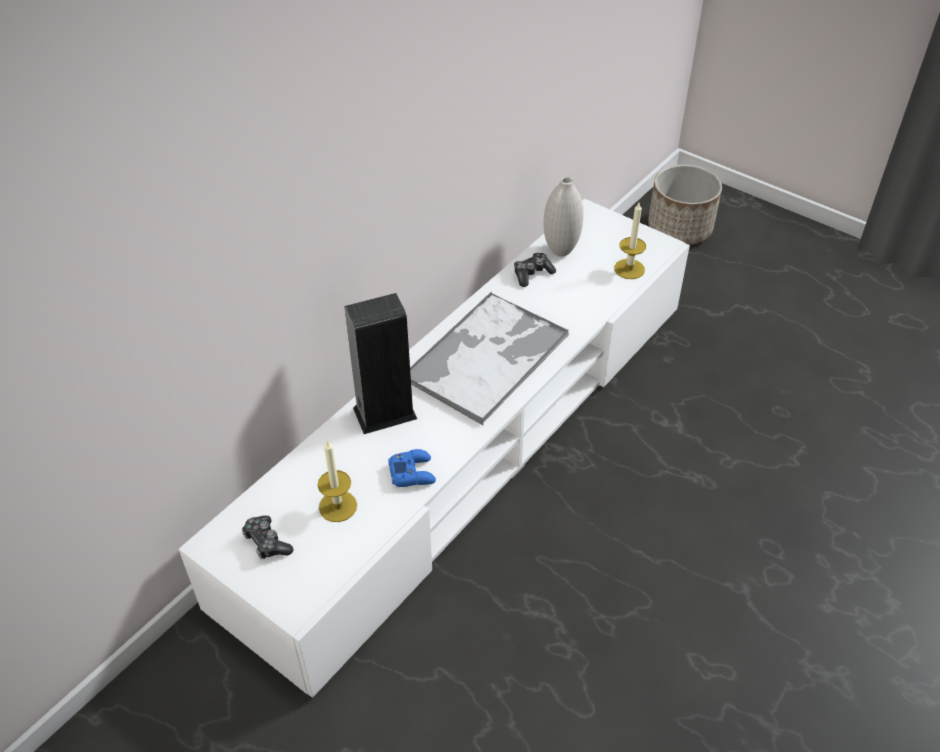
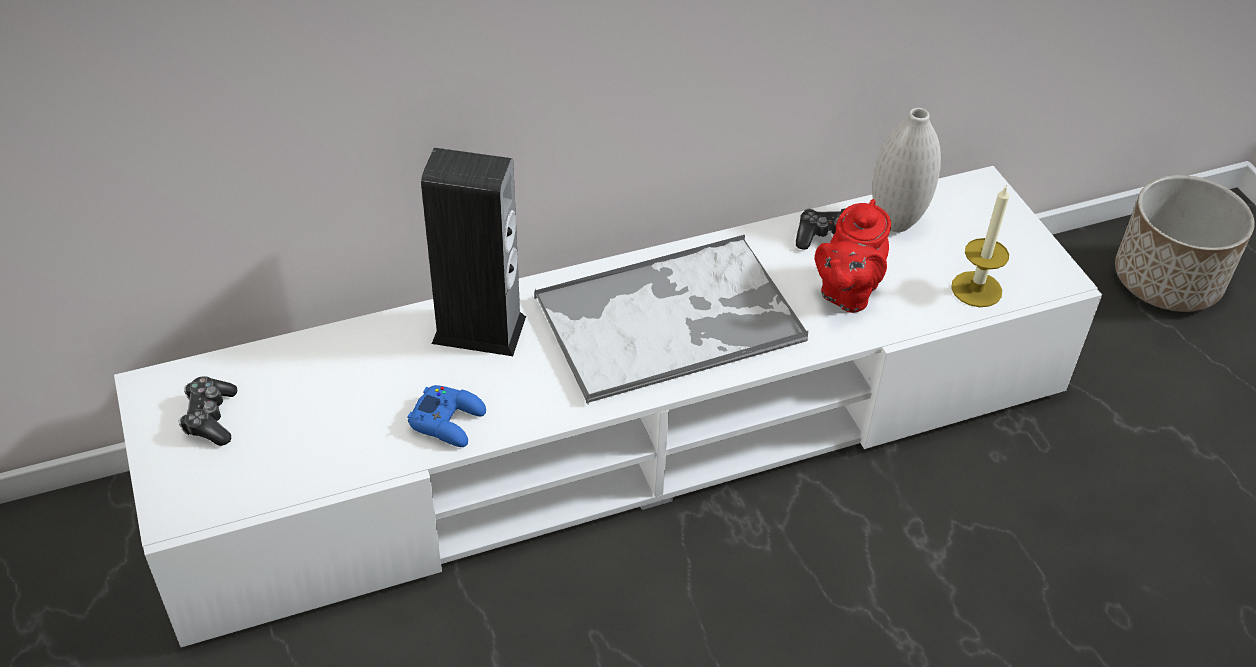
camera: 30 degrees right, 0 degrees up
(338, 506) = (325, 416): candle -> none
(567, 300) = (846, 293): none -> red teapot

